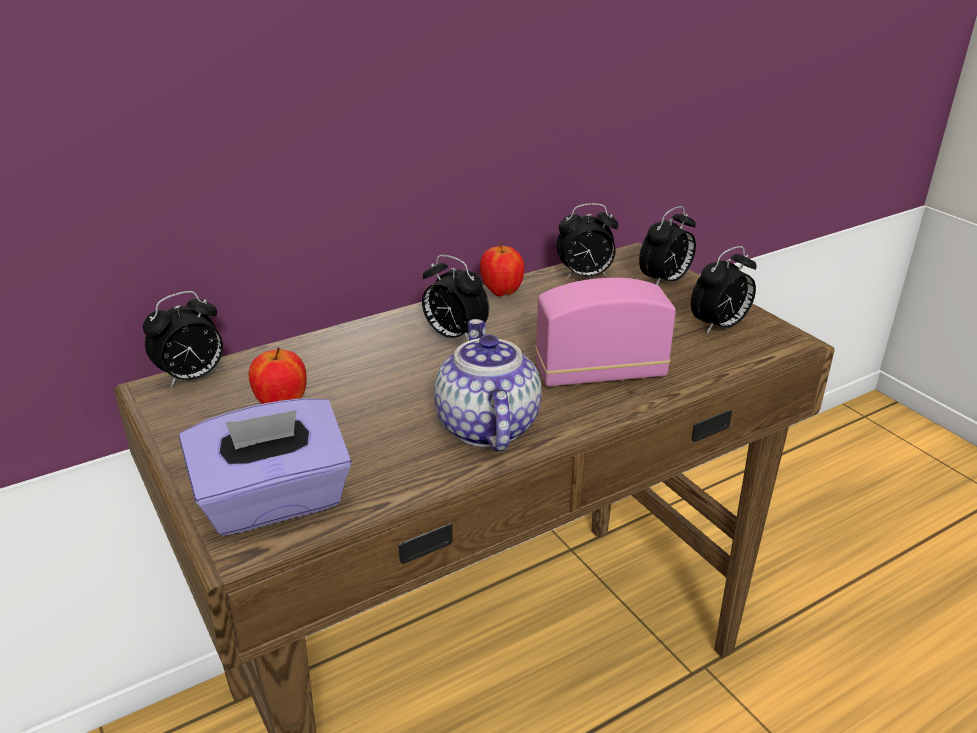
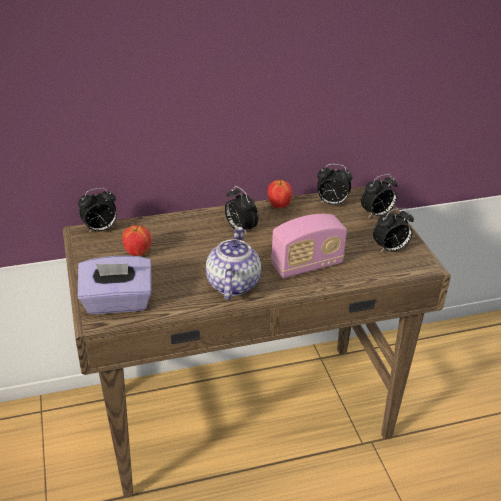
camera: 15 degrees right, 5 degrees up
(600, 372) = (307, 265): radio -> radio turned 150 degrees clockwise

